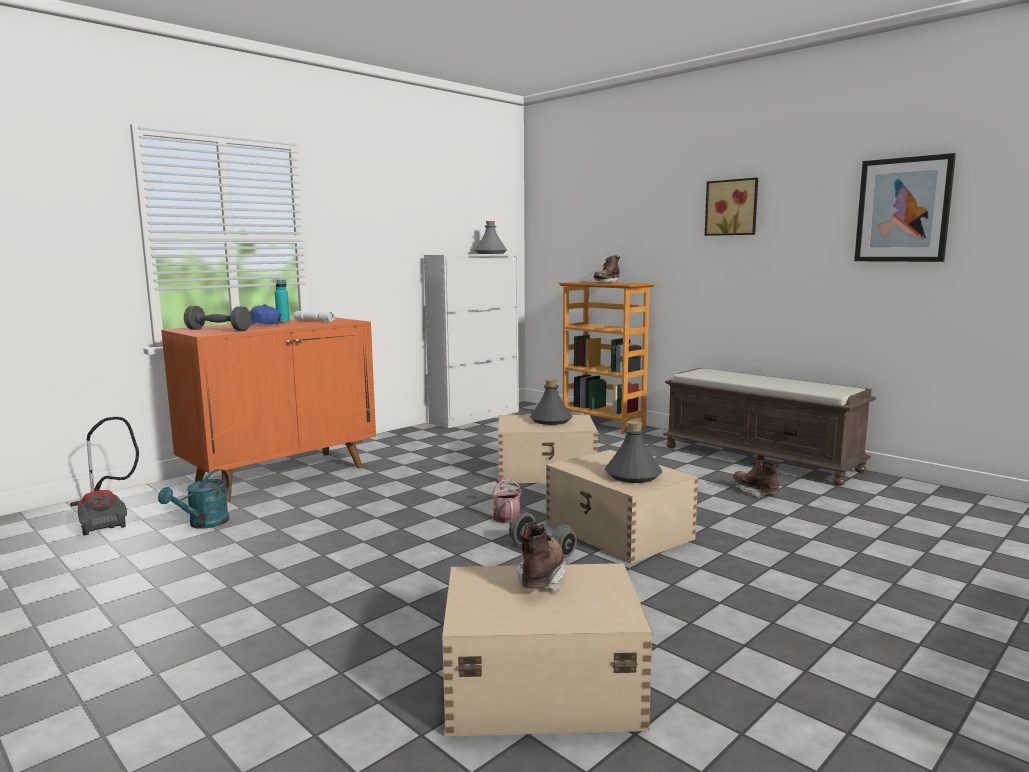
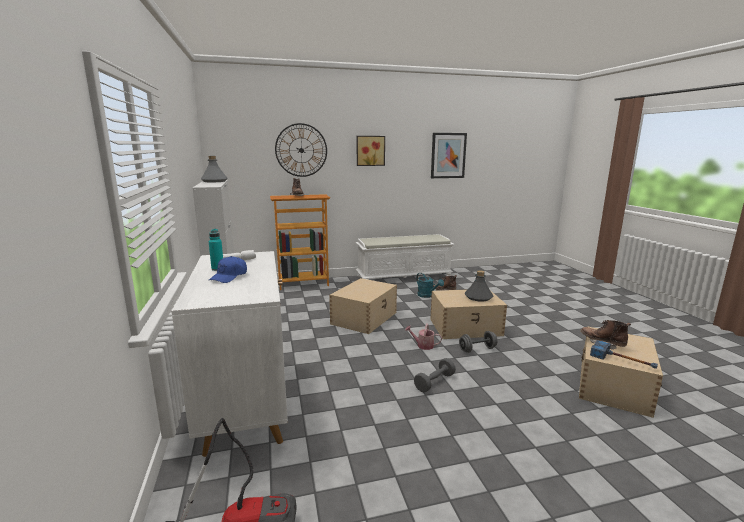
camera: 60 degrees left, 5 degrees up
(204, 524) = (328, 461): turquoise watering can -> turquoise watering can (427, 295)
(218, 330) = (238, 291): grey dumbbell -> grey dumbbell (434, 382)
(283, 475) = (246, 403): orange cabinet -> white cabinet
(474, 597) = (623, 361): none -> hammer
(550, 420) = (361, 287): grey bottle -> none
(629, 212) = (301, 150): none -> wall clock
(761, 458) = (404, 277): brown bench -> white bench

